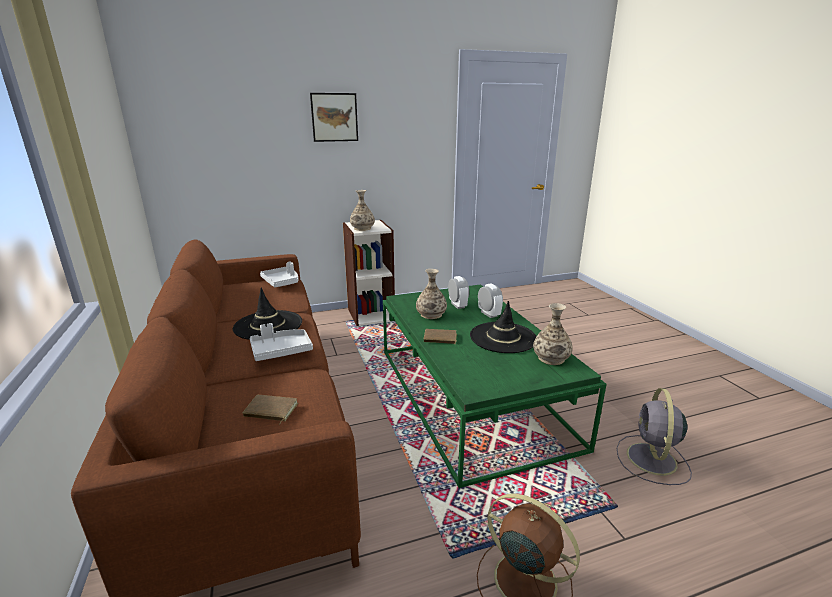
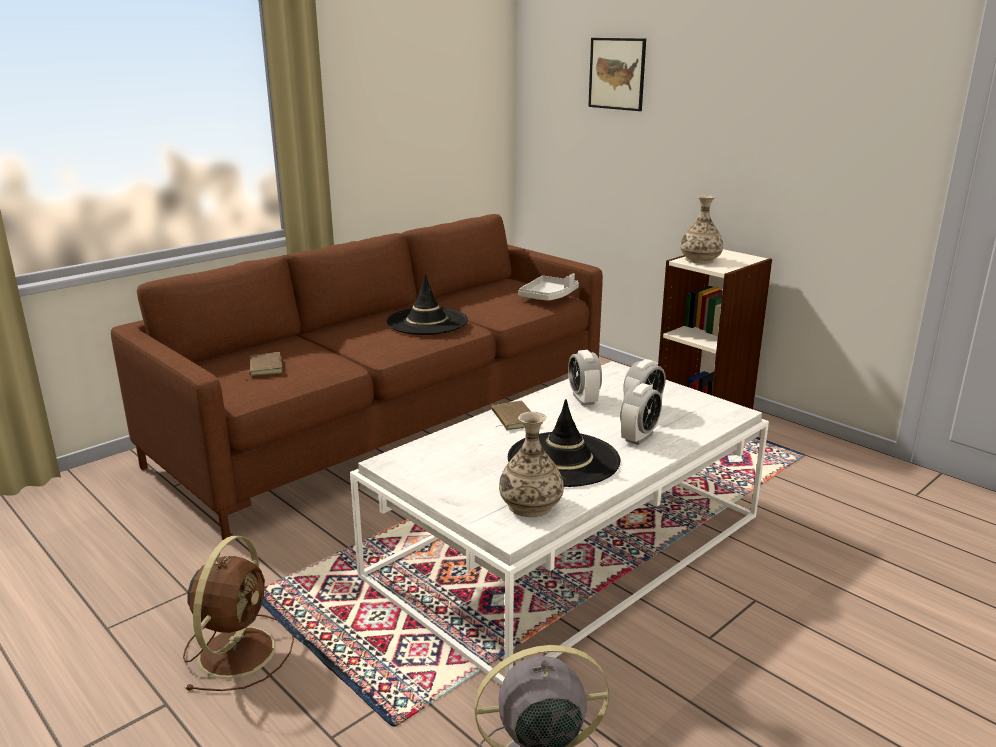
camera: 65 degrees right, 0 degrees up
(281, 351) = (376, 342): grey tray -> none
(334, 117) = (732, 72): picture -> picture (617, 74)
(431, 315) = (583, 399): vase -> alarm clock
(470, 394) = (568, 545): green coffee table -> white coffee table

